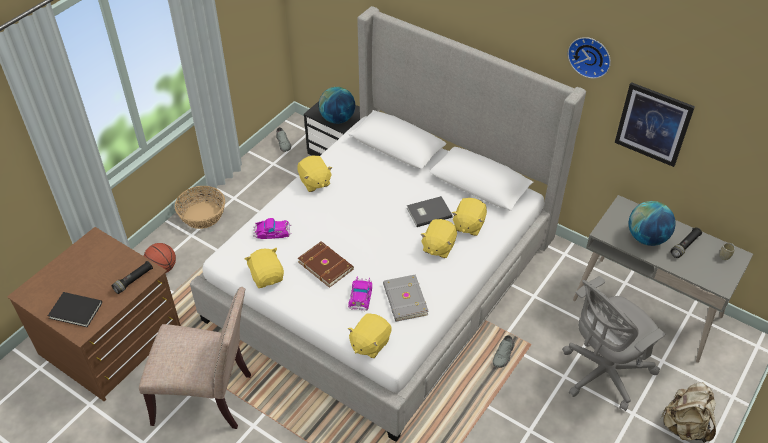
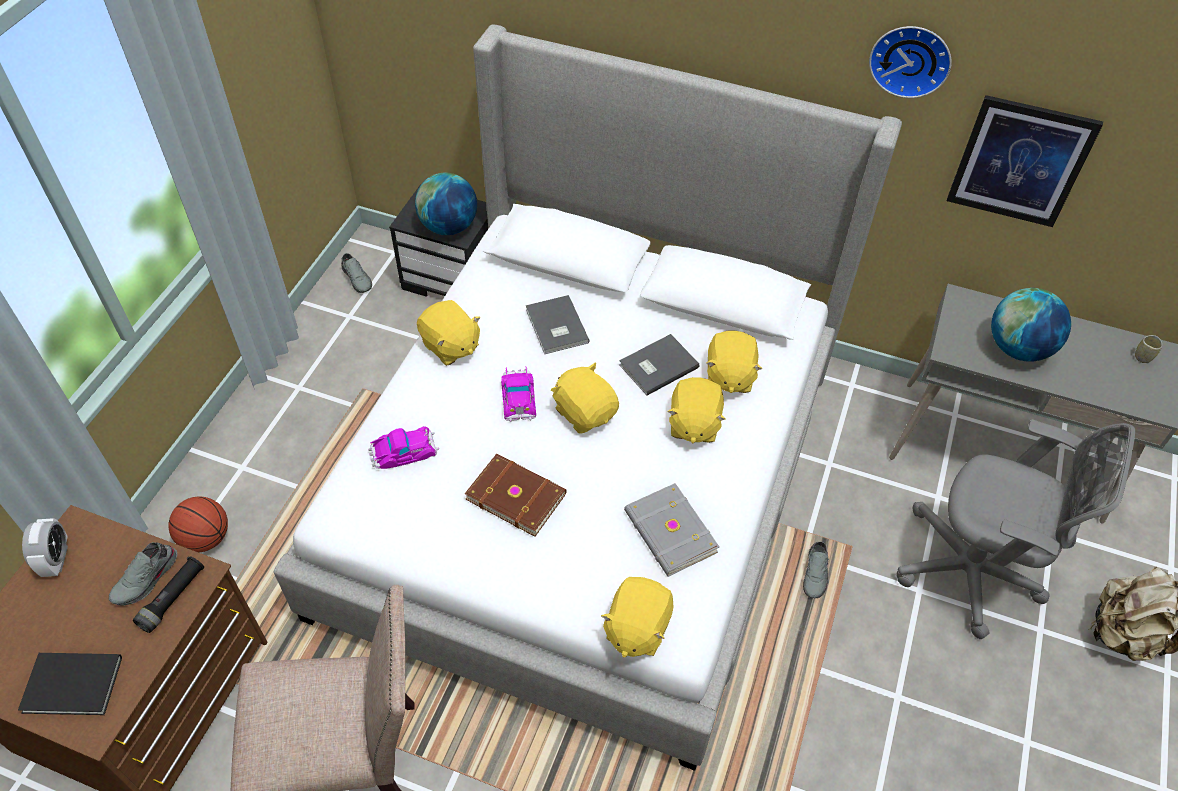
camera: 15 degrees left, 5 degrees up
(82, 251) = (57, 559): none -> alarm clock
(123, 269) = (147, 579): none -> grey shoe
(202, 215) = (252, 427): basket -> none
(267, 276) = (418, 538): yellow plush toy -> yellow plush toy (585, 412)
(360, 295) = (593, 540): toy car -> toy car (518, 397)
(377, 182) = (555, 327): none -> grey book
(602, 374) = (973, 573): grey office chair -> grey office chair turned 105 degrees counterclockwise
(685, 246) = (1079, 351): black flashlight -> none

